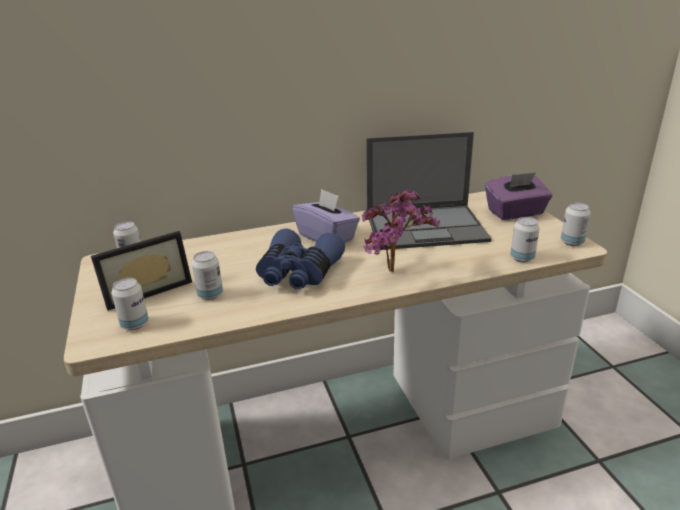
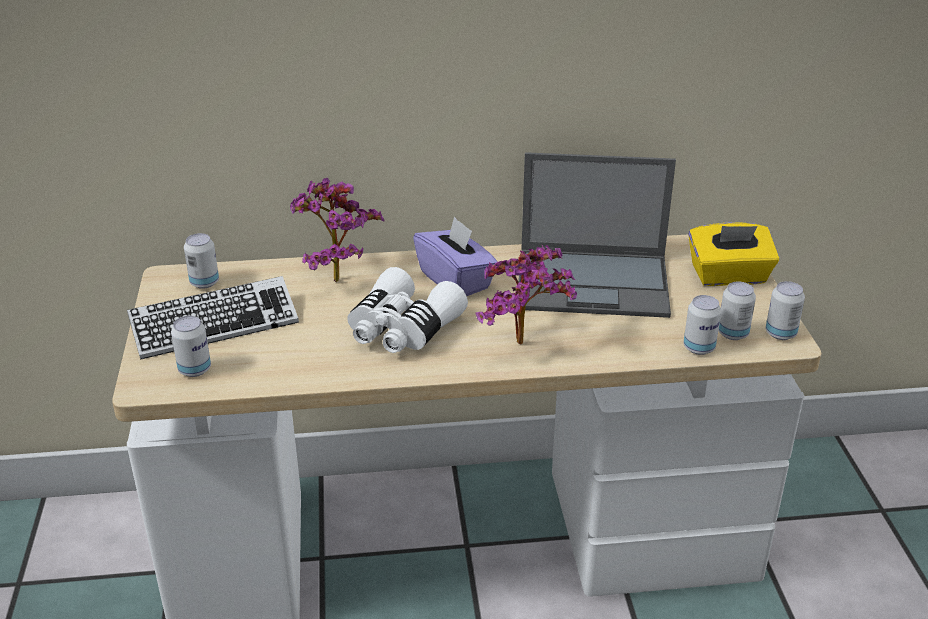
camera: 10 degrees right, 5 degrees up
(146, 289) = (215, 326): picture frame -> keyboard
(210, 295) = (288, 344): can -> can (733, 334)
(234, 245) = (334, 276): none -> potted plant
(298, 273) = (402, 329): blue binoculars -> white binoculars
(515, 213) = (729, 276): purple tissue box -> yellow tissue box

